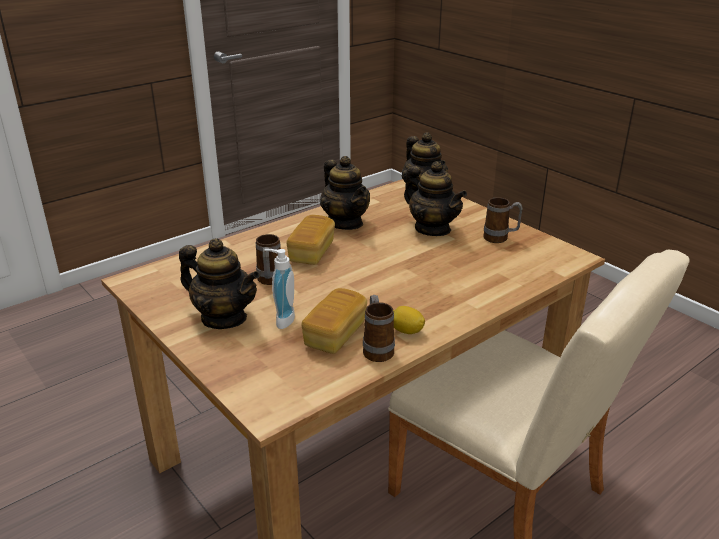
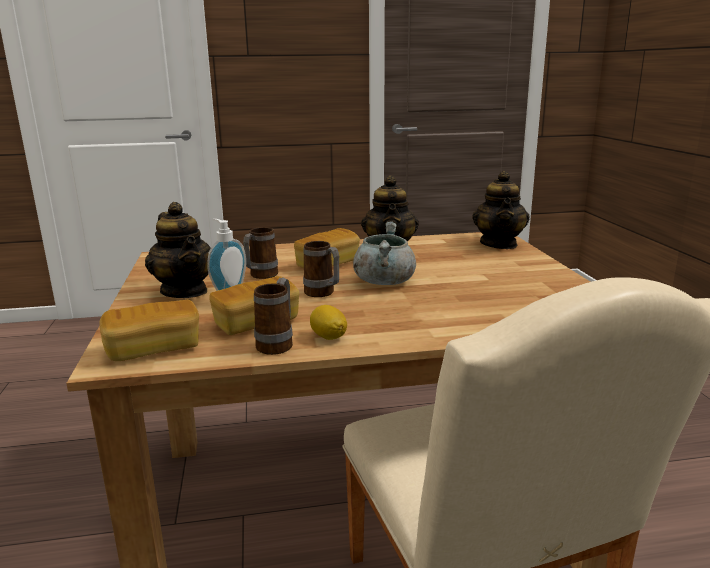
camera: 30 degrees right, 10 degrees down
(287, 386) = (154, 349): none -> bread
(381, 261) = (384, 281): none -> grey cooking pot
(432, 229) = (473, 268): teapot -> none
(500, 239) = (543, 288): mug -> mug (323, 294)

